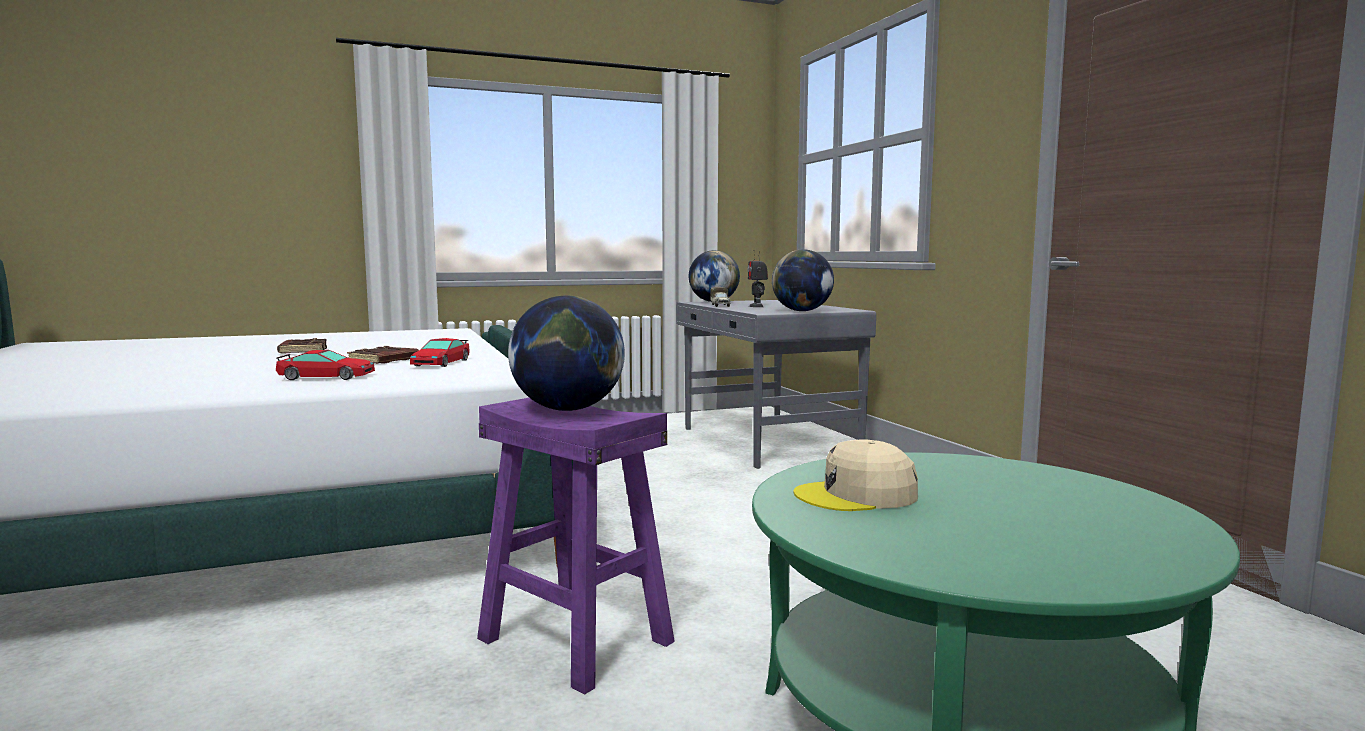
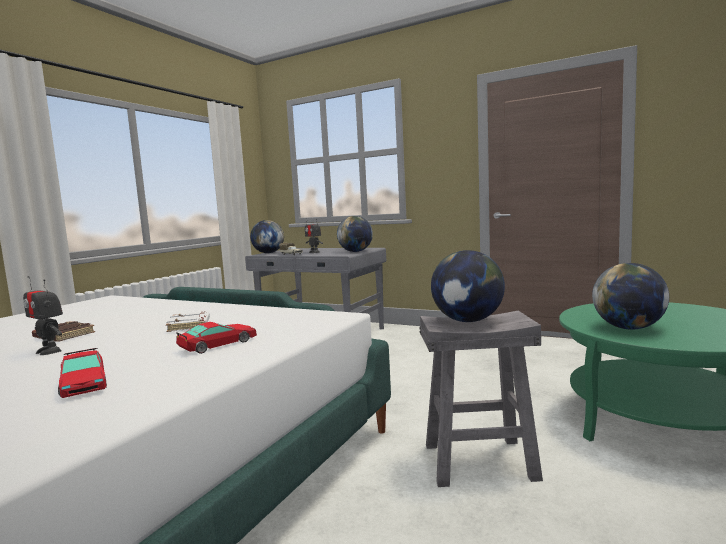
camera: 40 degrees left, 0 degrees up
(252, 358) = (49, 351): none -> toy robot
(384, 360) = (190, 325): brown book -> white book
(441, 363) = (244, 317): toy car -> toy car (83, 383)
(577, 640) = (479, 461): purple stool -> grey stool
(856, 495) = (628, 328): beige cap -> globe

